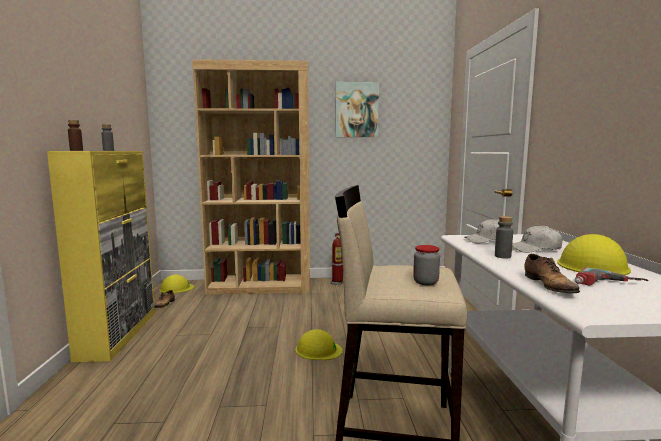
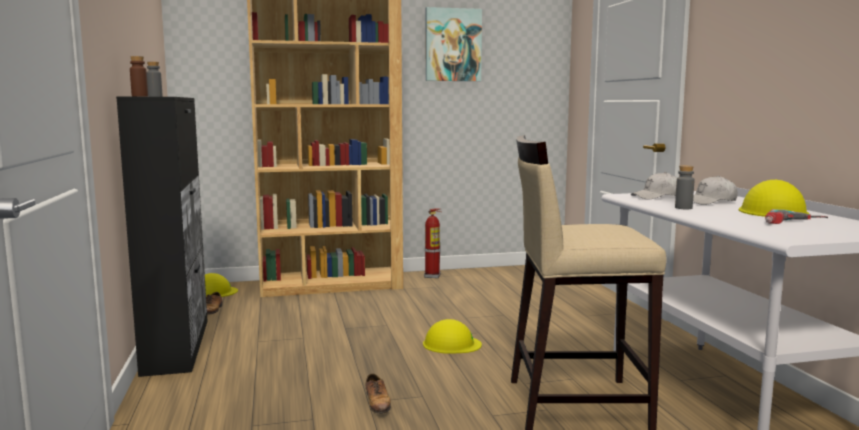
camera: 10 degrees left, 0 degrees up
(119, 334) = (177, 345): yellow cabinet -> black cabinet
(425, 282) = (616, 234): jar -> none
(549, 285) = (743, 225): shoe -> shoe (377, 403)

